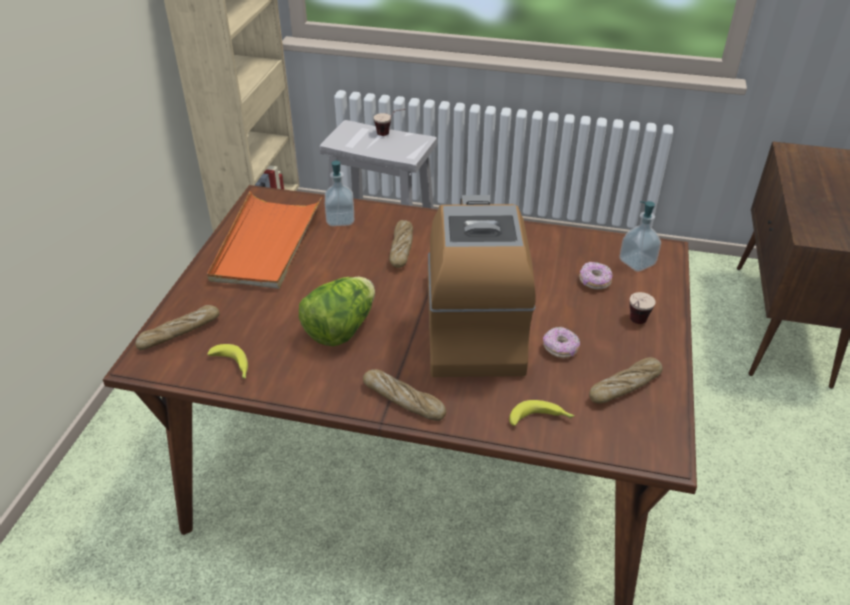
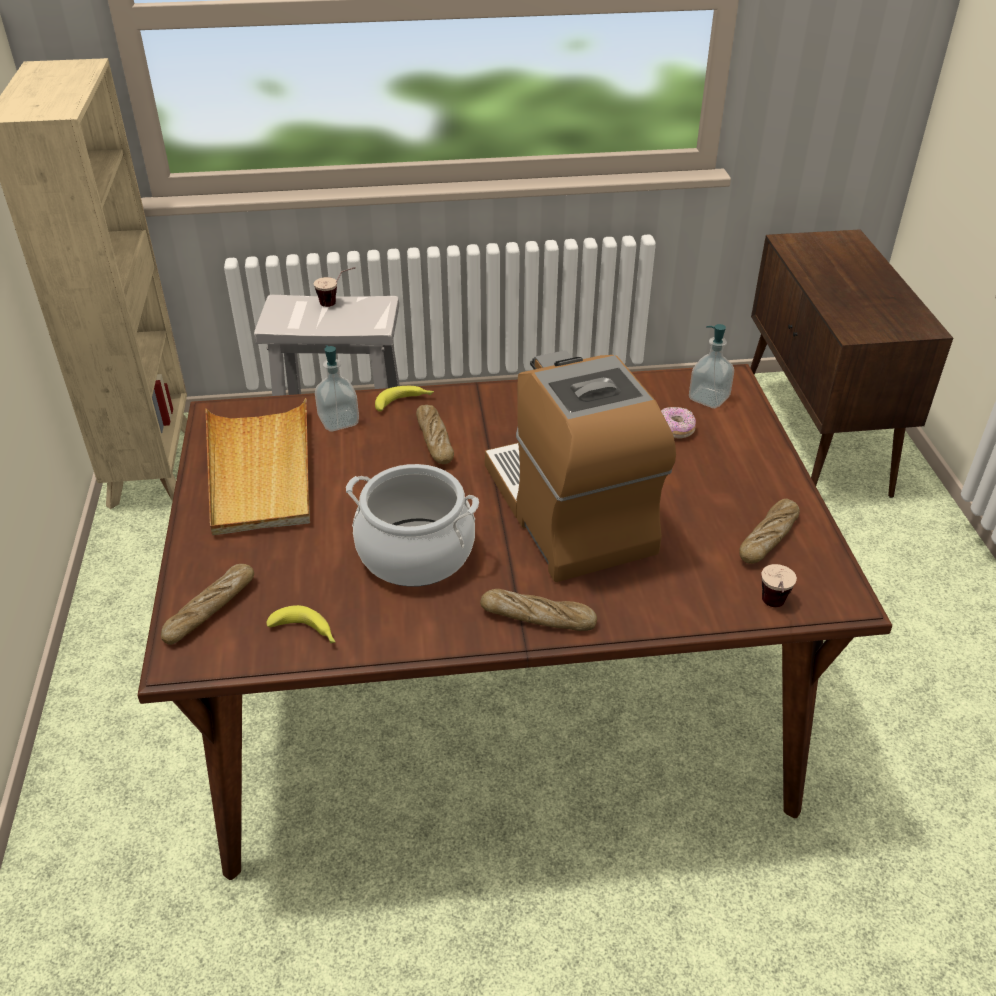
camera: 20 degrees left, 0 degrees up
(266, 244) = (260, 471): orange tray -> beige tray
(341, 329) = (416, 553): lettuce -> cooking pot
(541, 419) = (701, 597): banana -> banana (404, 402)
(560, 349) = (679, 514): donut -> none
(634, 324) = (742, 468): cup -> cup (773, 609)

